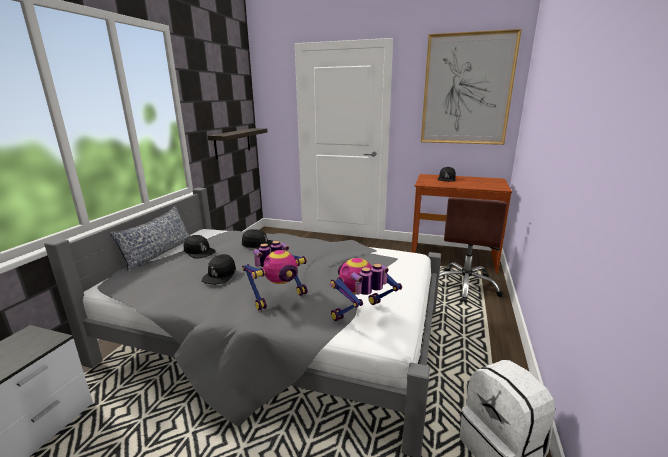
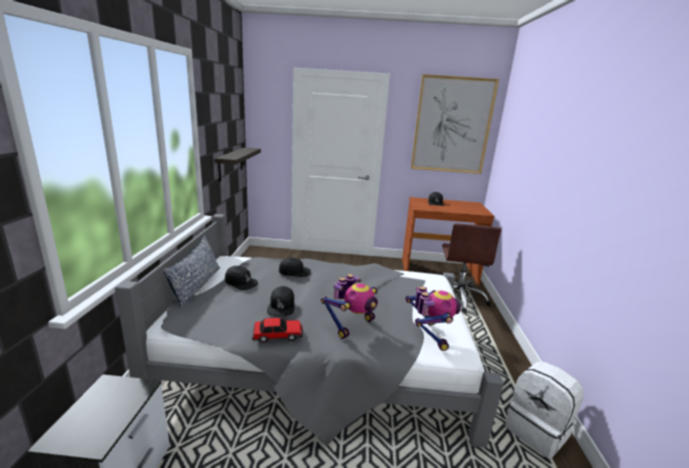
camera: 15 degrees left, 0 degrees up
(195, 301) = (278, 335): none -> toy car
(361, 314) = (429, 335): toy robot -> toy robot turned 135 degrees clockwise

